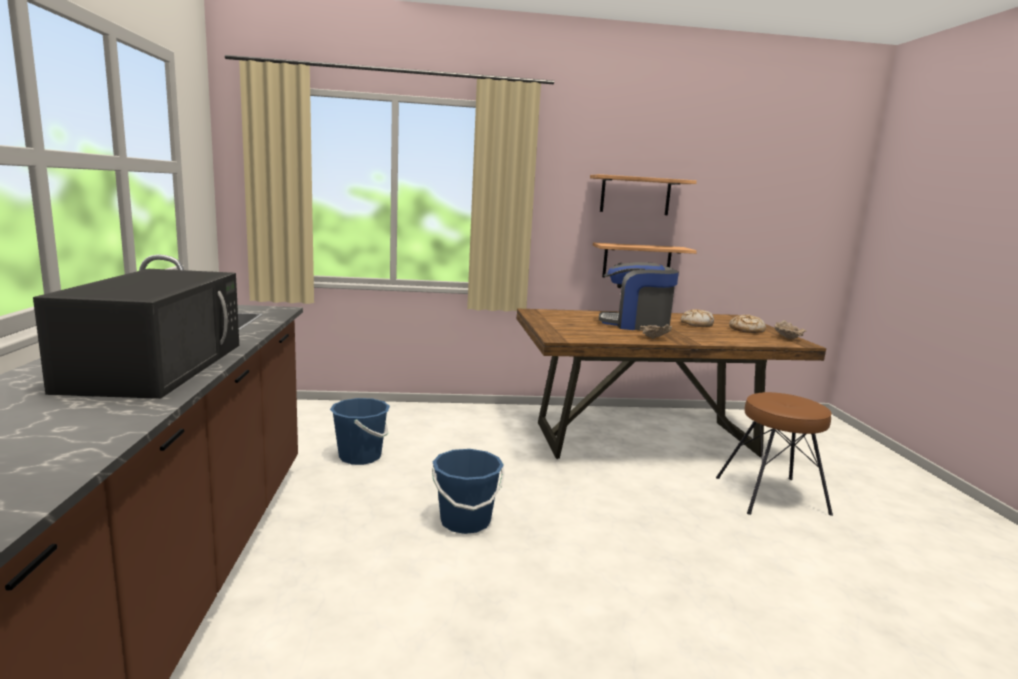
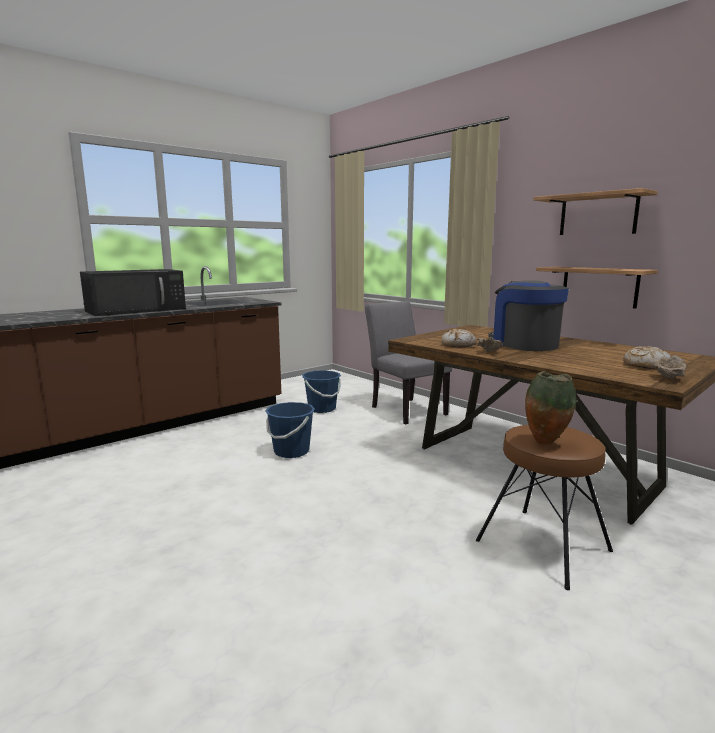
camera: 55 degrees right, 0 degrees up
(444, 424) = (405, 409): none -> grey chair
(696, 324) = (600, 353): bread -> bread (458, 345)
(801, 408) = (545, 443): none -> vase

